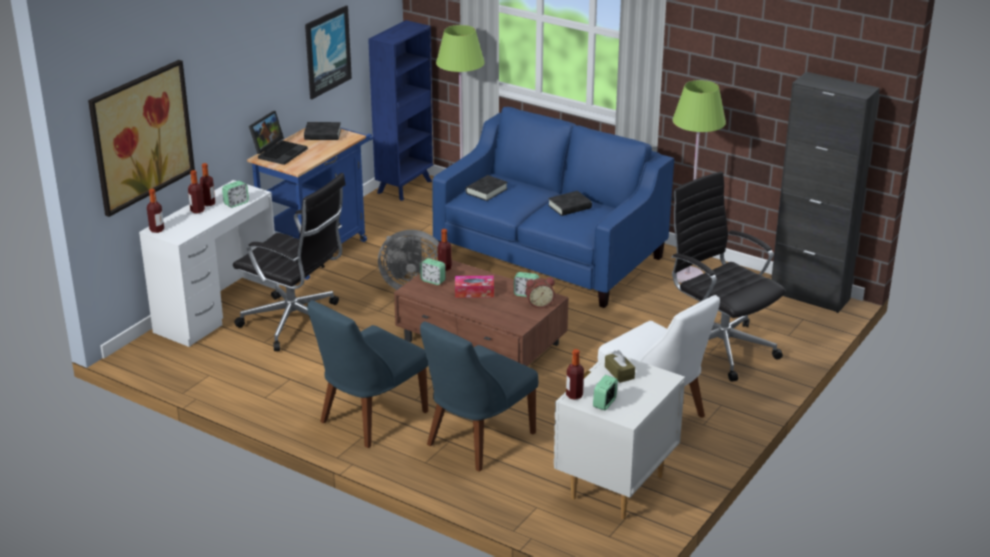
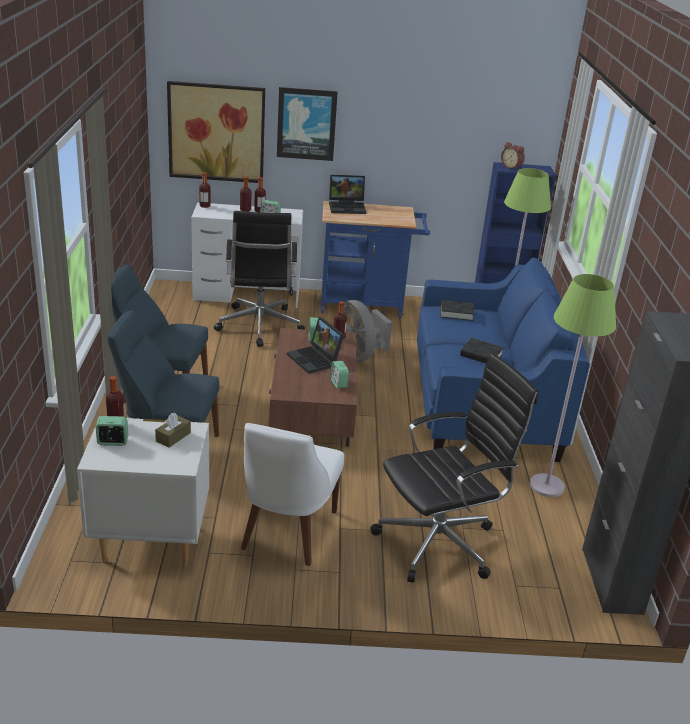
camera: 55 degrees right, 0 degrees up
(322, 135) = (394, 213): black book -> none
(327, 51) = (442, 153): picture -> picture (306, 124)
(474, 292) = (316, 360): tissue box -> laptop
(539, 304) = (329, 394): alarm clock -> alarm clock (511, 167)
(719, 347) = (440, 542): black office chair -> black office chair turned 45 degrees clockwise

